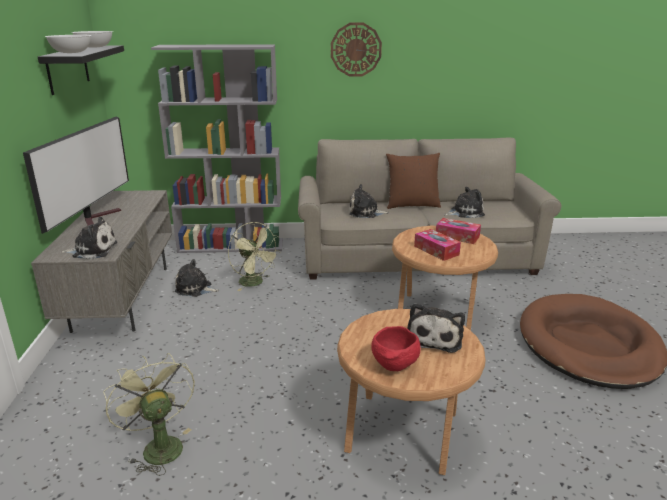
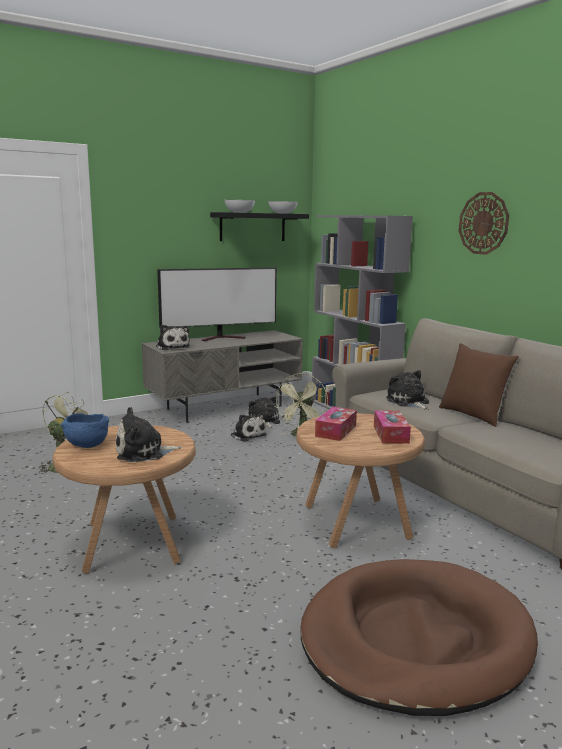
camera: 60 degrees right, 10 degrees down
(394, 366) = (86, 446): red bowl -> blue bowl
(465, 212) = (503, 438): plush toy -> plush toy (247, 435)

